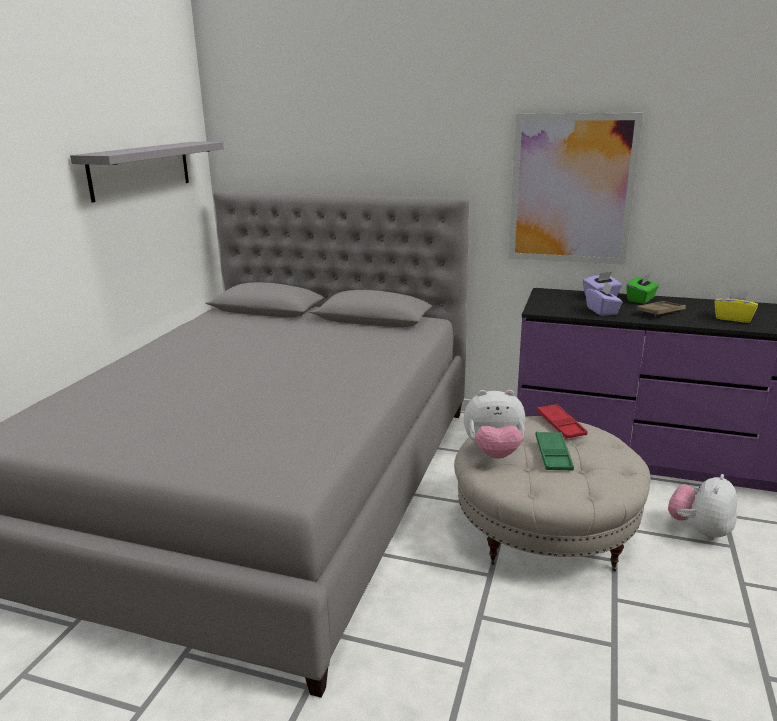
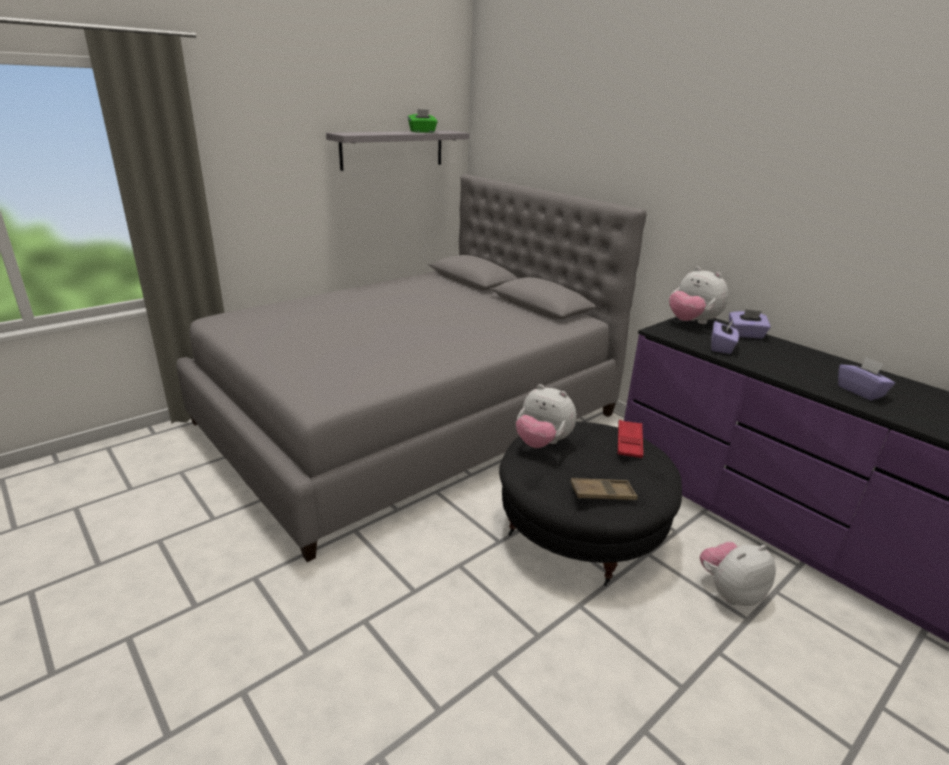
camera: 30 degrees right, 5 degrees up
(544, 530) = (581, 529): beige ottoman -> black ottoman
(549, 297) = (692, 322): none -> plush toy
(553, 455) = (588, 463): green tray -> none
(571, 189) = (747, 217): picture -> none
(641, 299) = (785, 347): green tissue box -> green tissue box (422, 132)
(660, 312) = (784, 364): brown tray -> brown tray (602, 493)
(733, 318) = (860, 391): yellow tissue box -> purple tissue box

